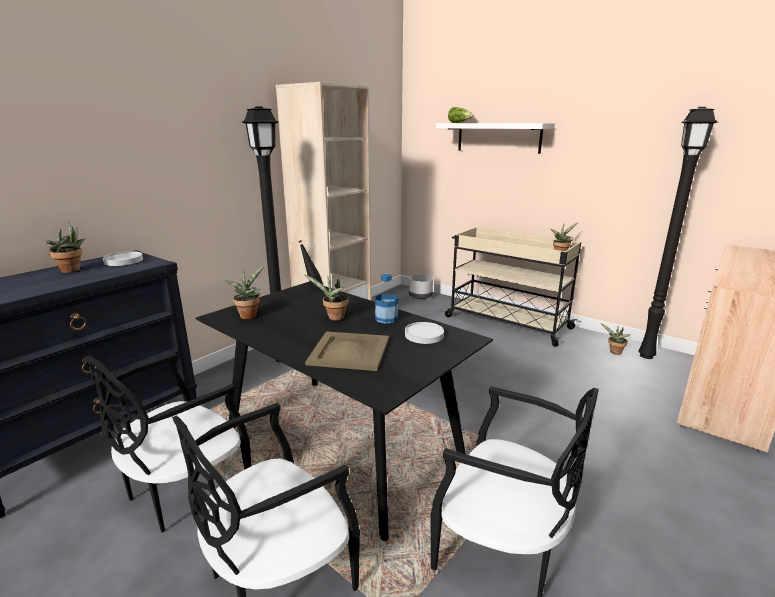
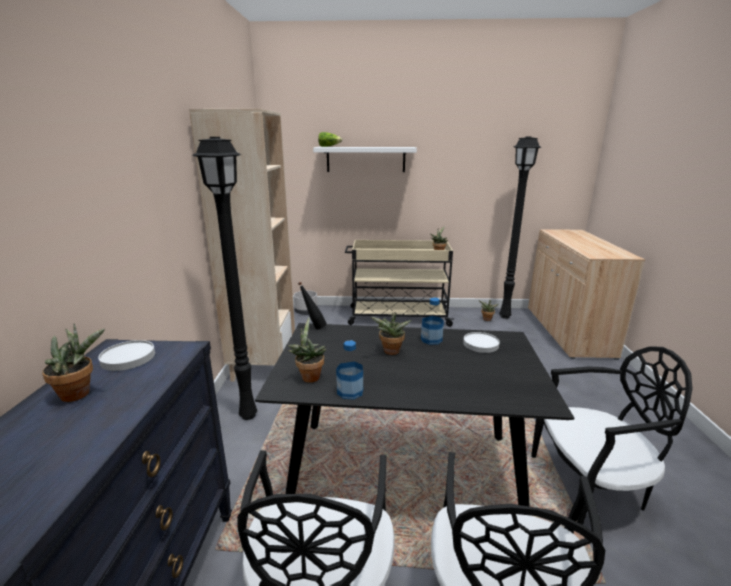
camera: 35 degrees left, 0 degrees up
(255, 332) = (350, 391): none -> bottle
(350, 351) = (460, 378): beige tray -> none

